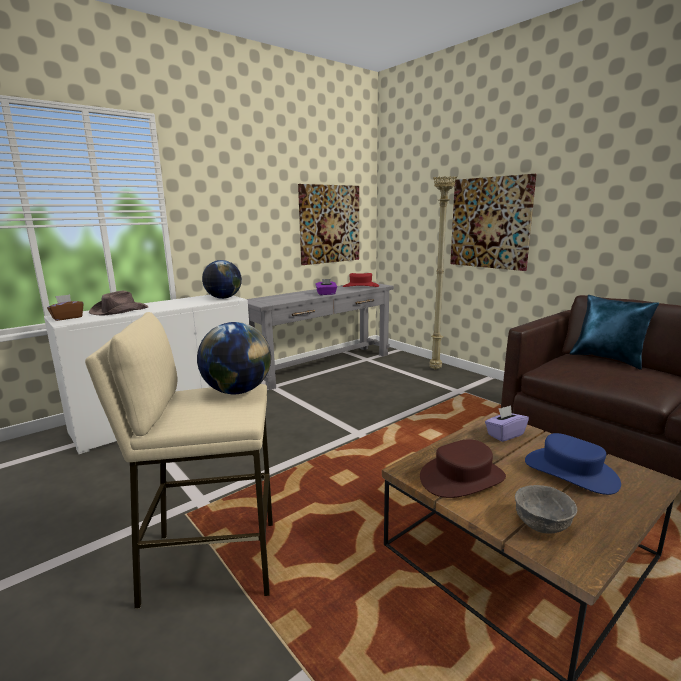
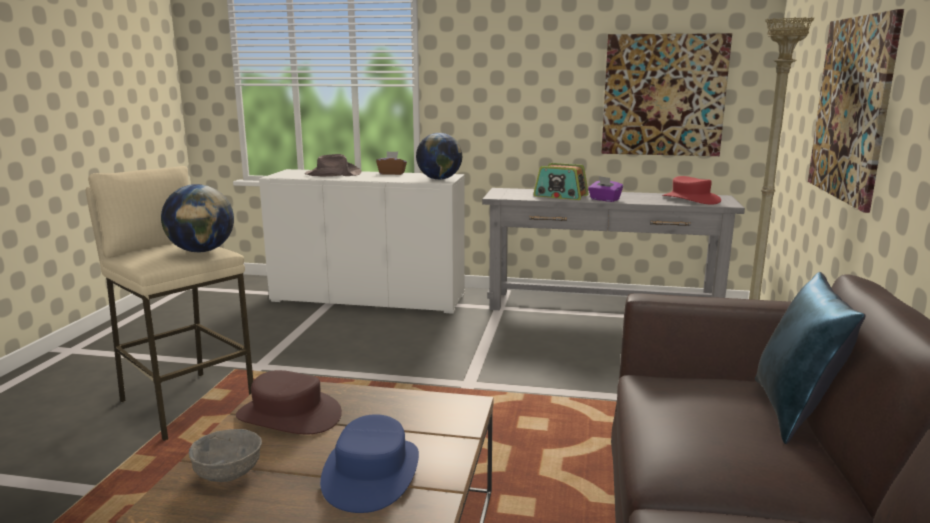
camera: 50 degrees right, 0 degrees up
(67, 318) = (290, 173): brown tissue box -> brown tissue box (392, 173)
(297, 296) = (560, 196): none -> radio
(505, 434) = (429, 416): purple tissue box -> none

